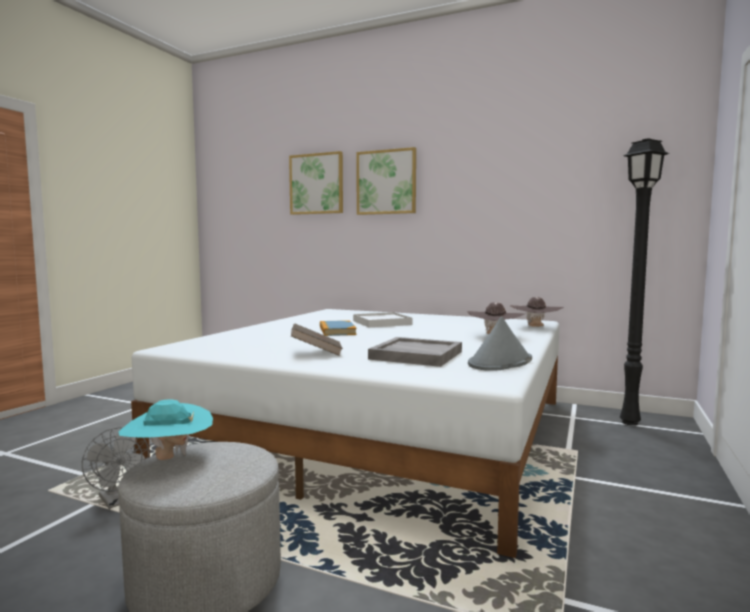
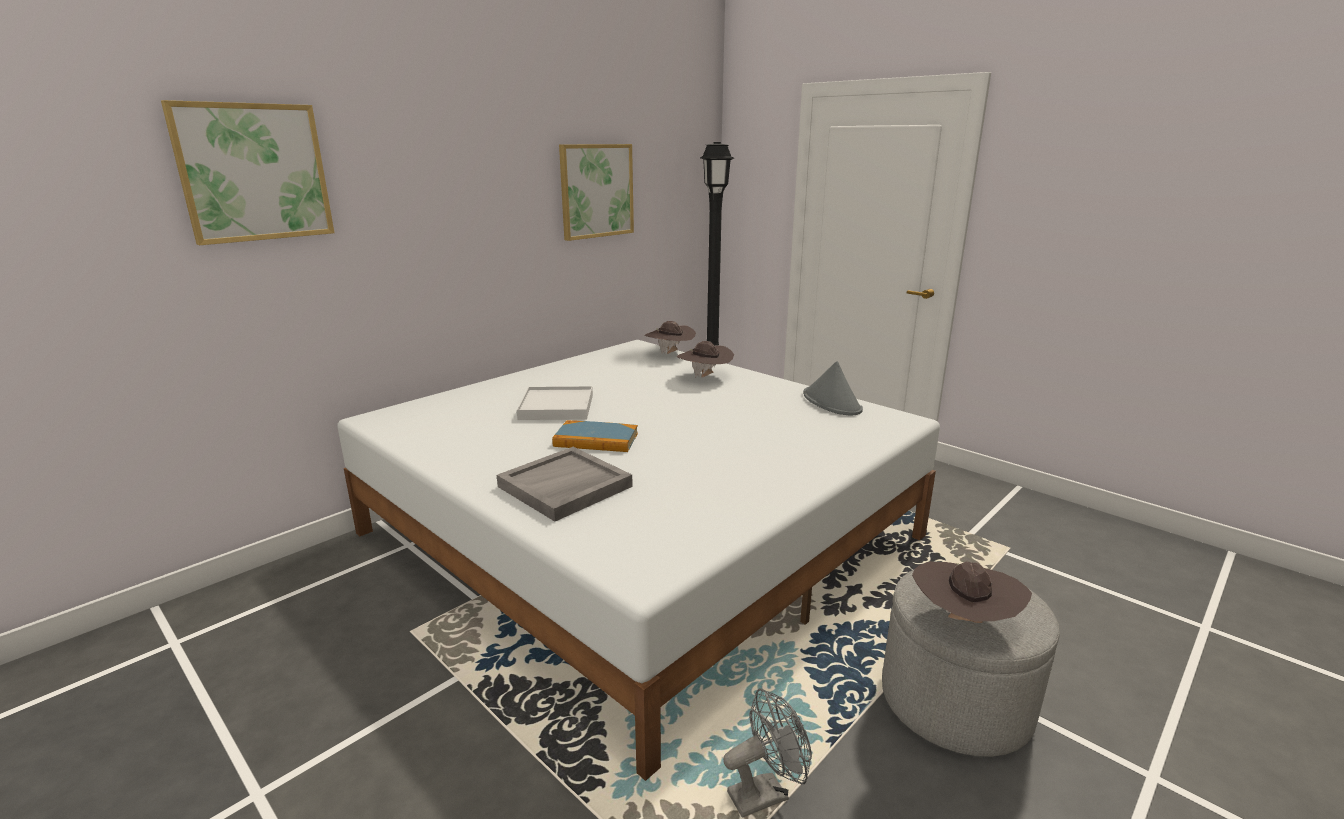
camera: 70 degrees left, 15 degrees up
(168, 458) = (963, 621): turquoise hat -> brown hat
(316, 352) = (745, 469): brown book -> none
(386, 182) = (410, 172): picture -> picture (596, 191)
(415, 355) = (785, 426): grey tray -> grey tray (565, 487)

